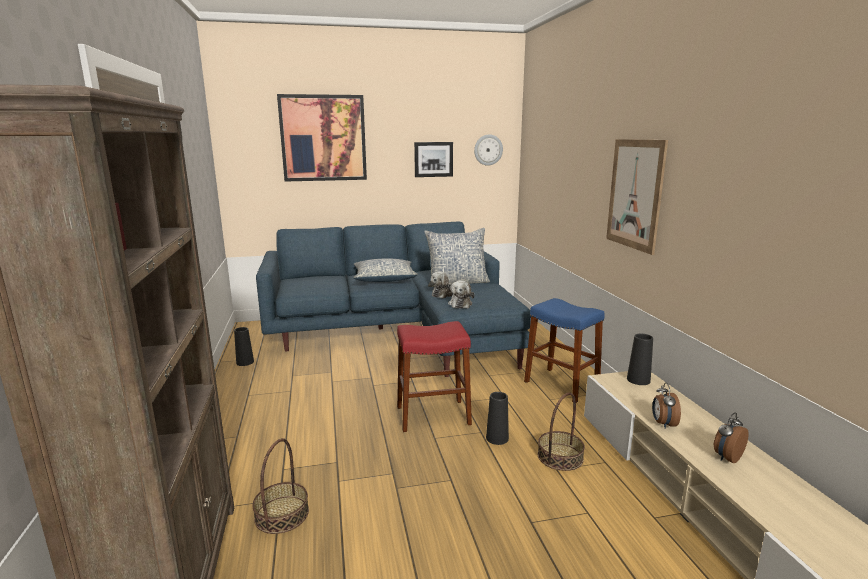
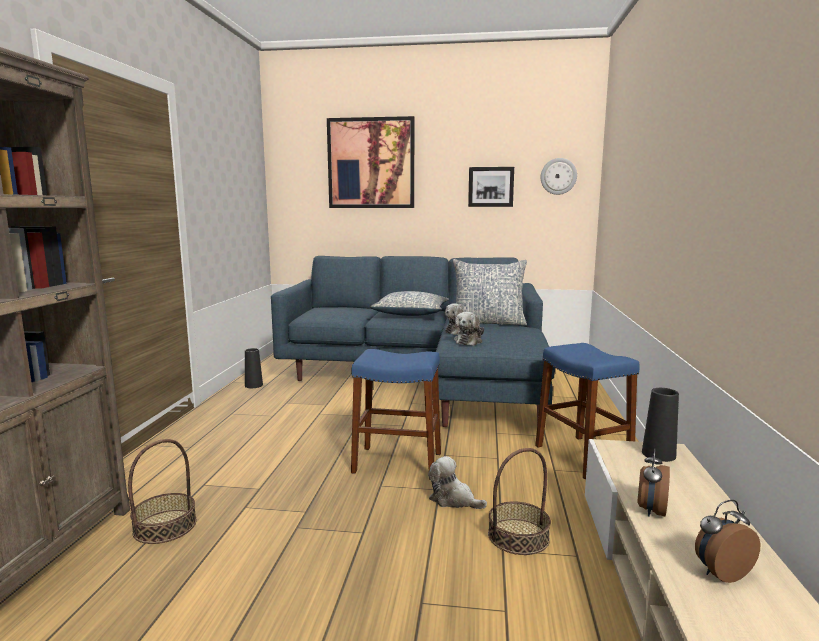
camera: 20 degrees right, 5 degrees down
(433, 415) = (397, 462): red stool -> blue stool
(497, 438) = (453, 500): black vase -> plush toy
(635, 194) = (684, 202): picture -> none

